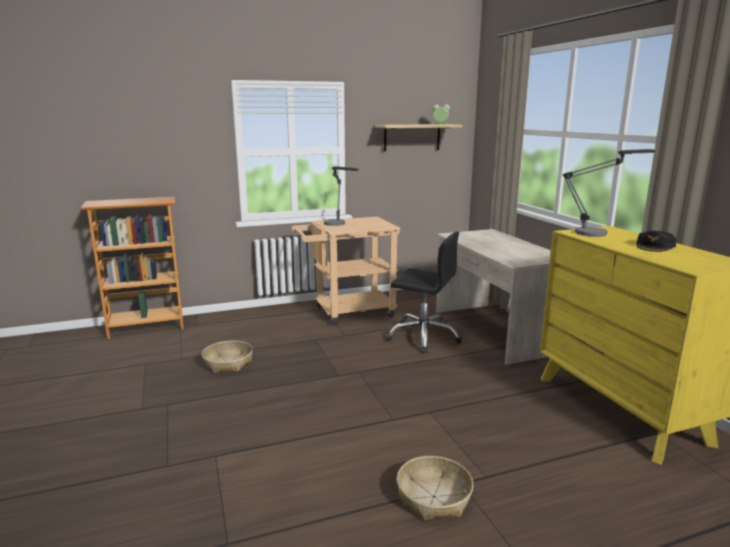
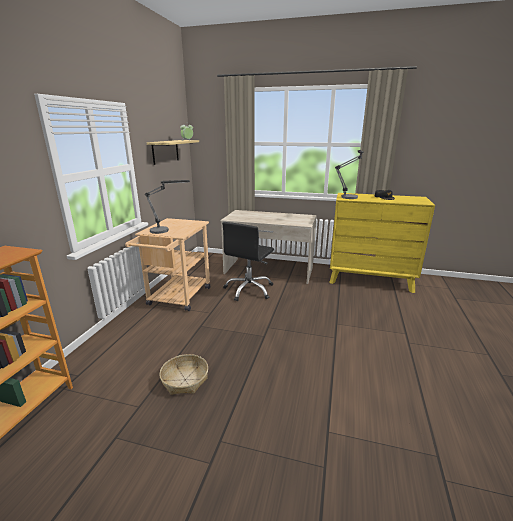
camera: 55 degrees left, 5 degrees up
(423, 336) = (249, 290): black office chair -> black office chair turned 150 degrees clockwise
(434, 496) = (416, 355): basket -> none

